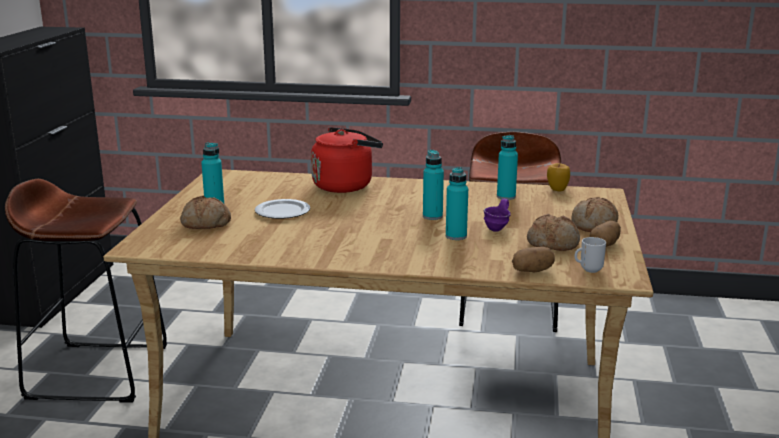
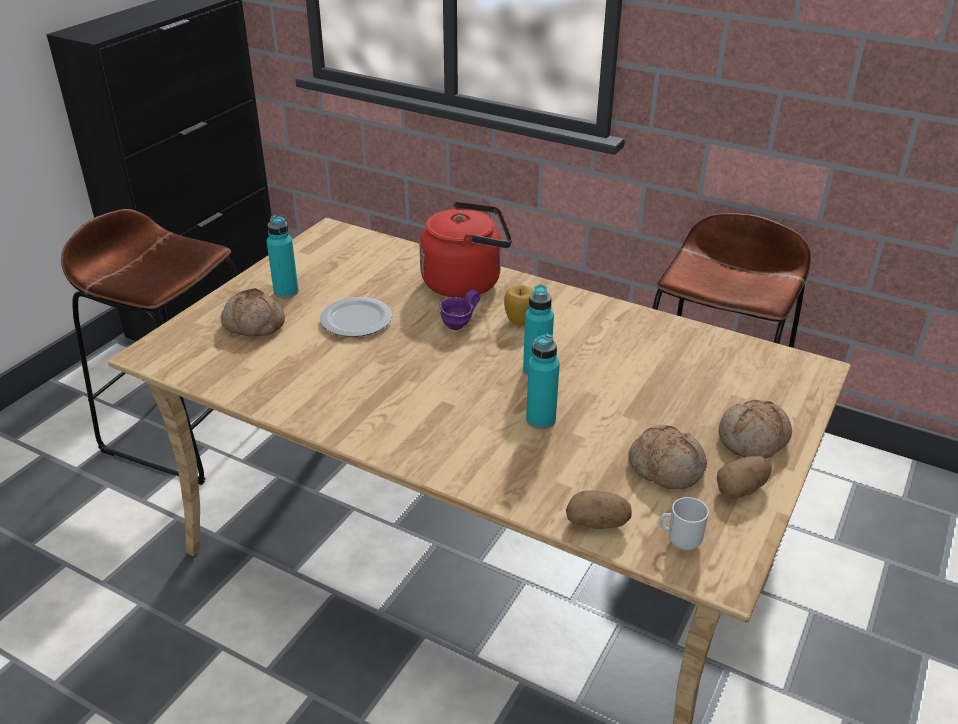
camera: 20 degrees right, 15 degrees up
(498, 229) = (608, 417): purple mug -> purple mug (460, 326)
(506, 197) = (664, 348): turquoise bottle -> none
(557, 189) = (748, 347): apple -> apple (519, 321)

